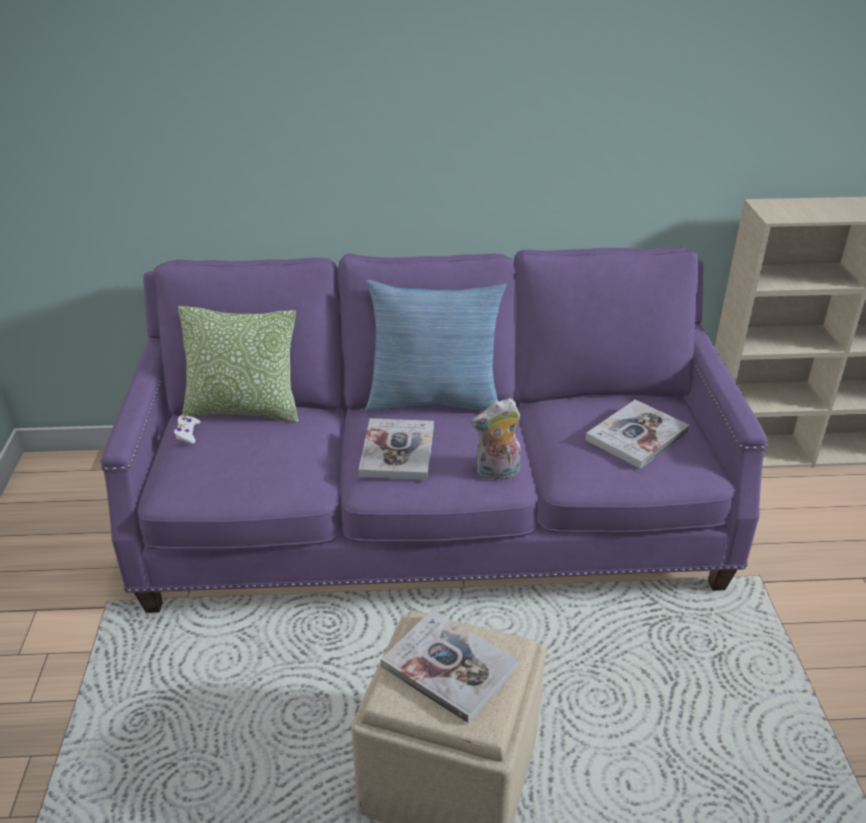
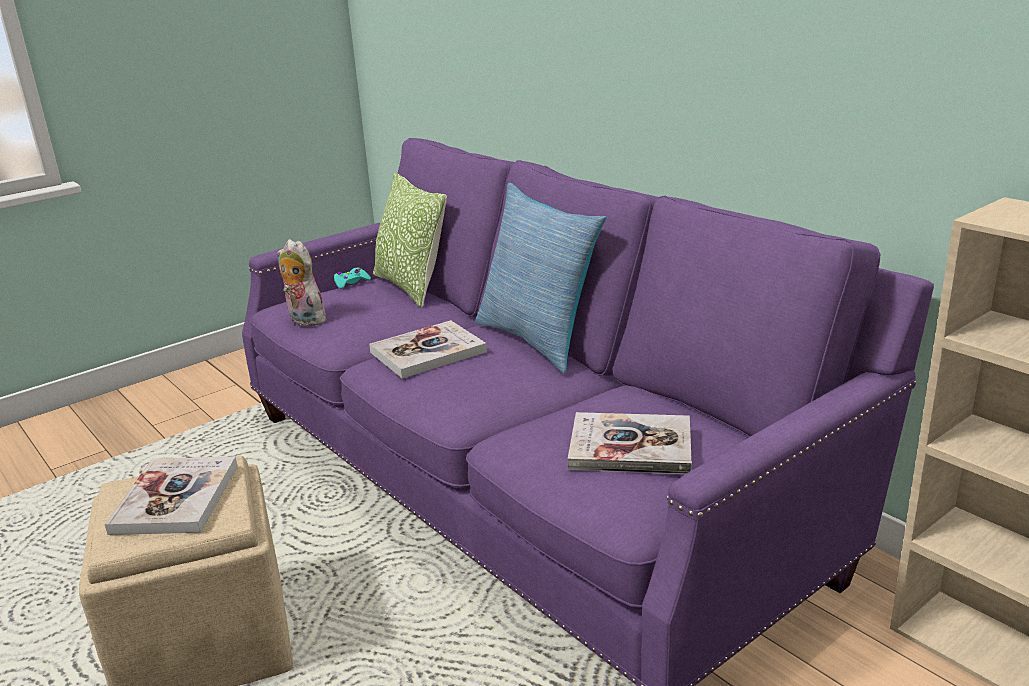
camera: 55 degrees right, 10 degrees down
(187, 433) = (351, 282): white game controller -> turquoise game controller
(497, 473) = (459, 405): plush toy -> plush toy (304, 320)

